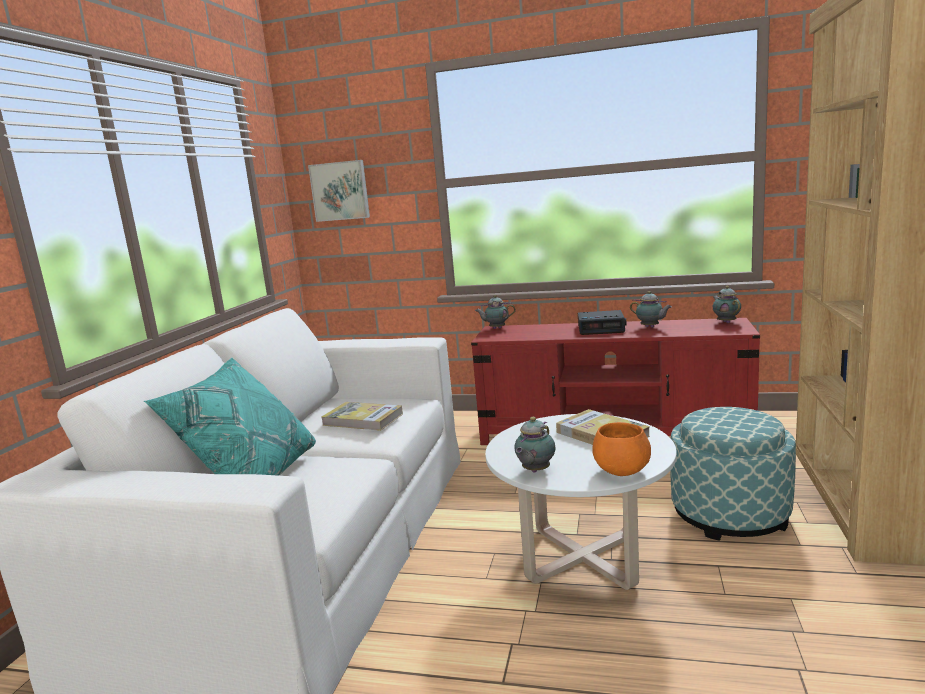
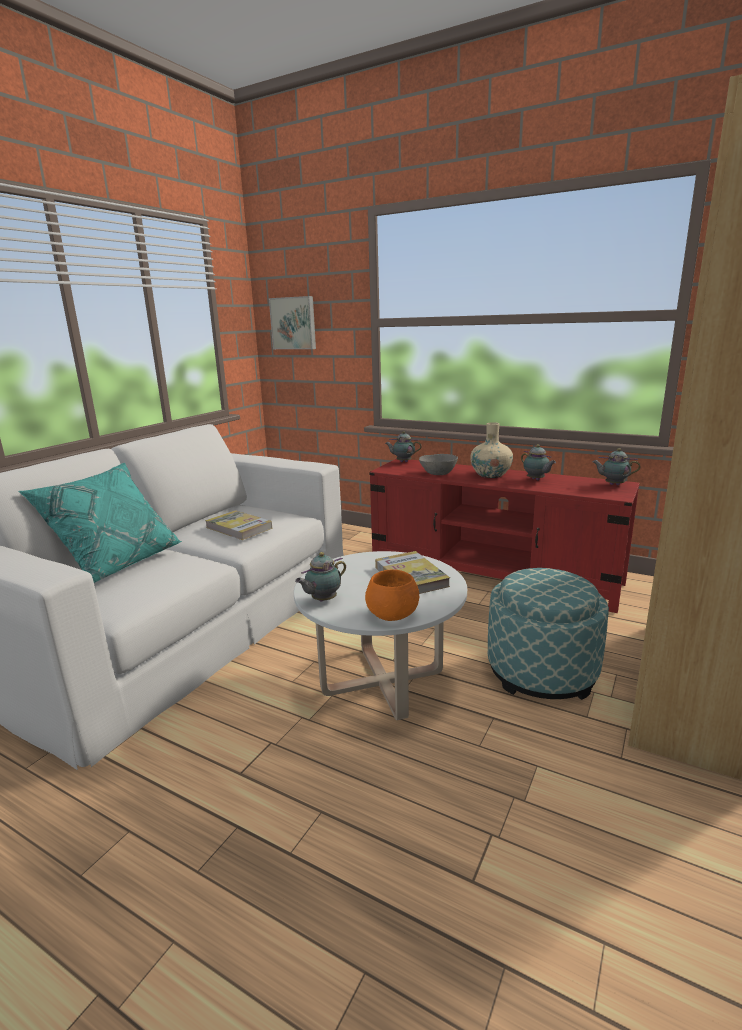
camera: 15 degrees right, 5 degrees up
(546, 334) = (438, 473): none -> grey bowl
(601, 328) = (490, 475): alarm clock -> beige vase
(726, 322) = (613, 484): teapot -> teapot turned 75 degrees counterclockwise

